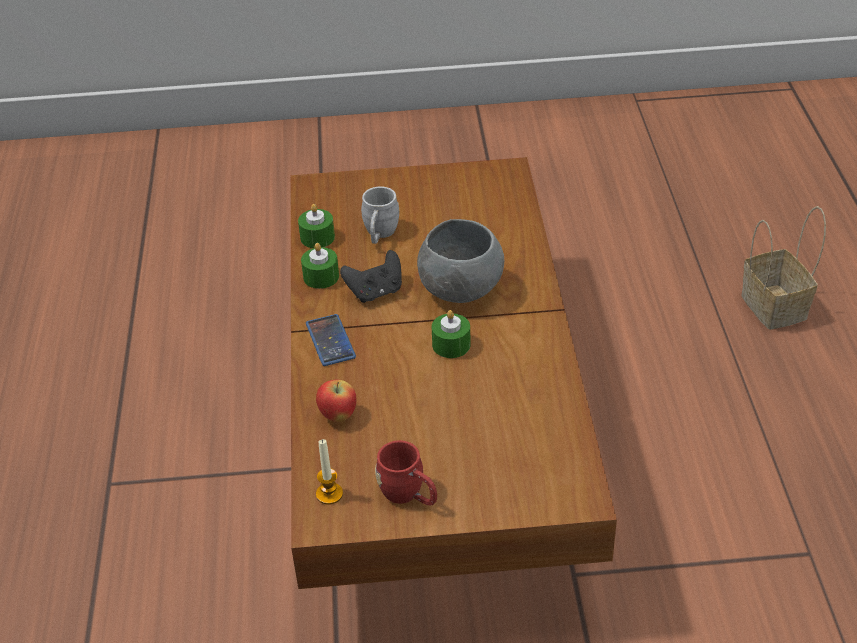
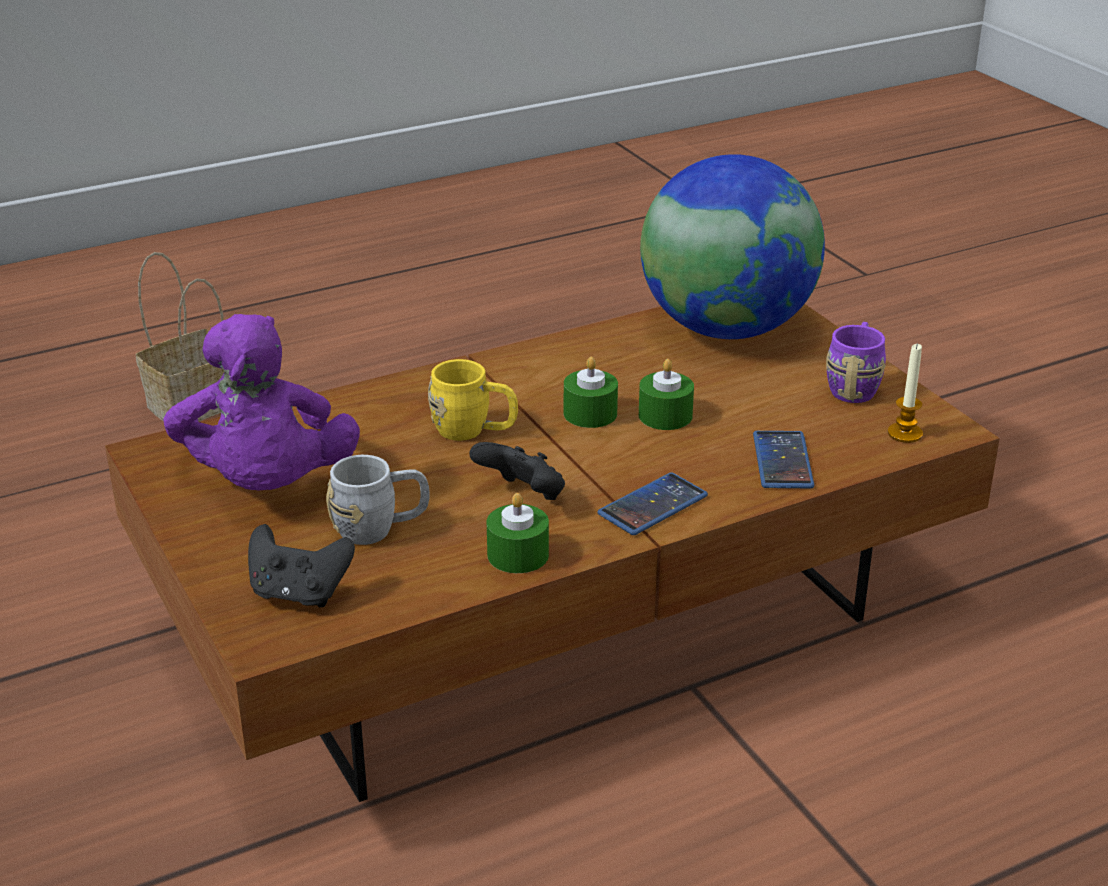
camera: 115 degrees left, 10 degrees down
(317, 237) = (418, 588): green candle -> green candle (665, 415)
(338, 415) = (782, 461): apple -> phone
(341, 200) = (299, 593): none -> black game controller
(409, 495) = (854, 385): red mug -> purple mug
(448, 203) = (266, 485): none -> purple plush toy
(460, 289) = (473, 431): grey bowl -> yellow mug
(536, 456) = (726, 328): none -> globe

